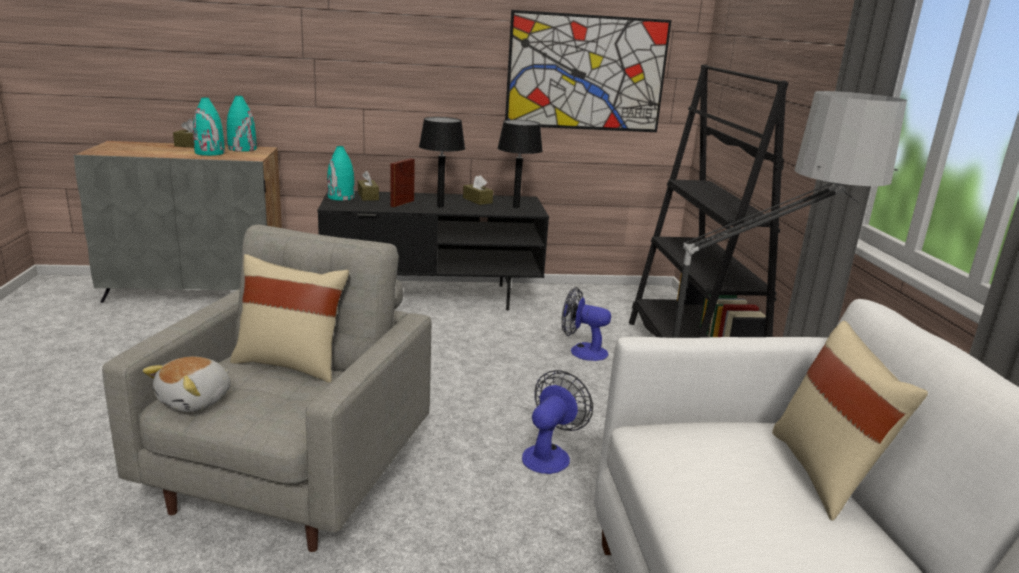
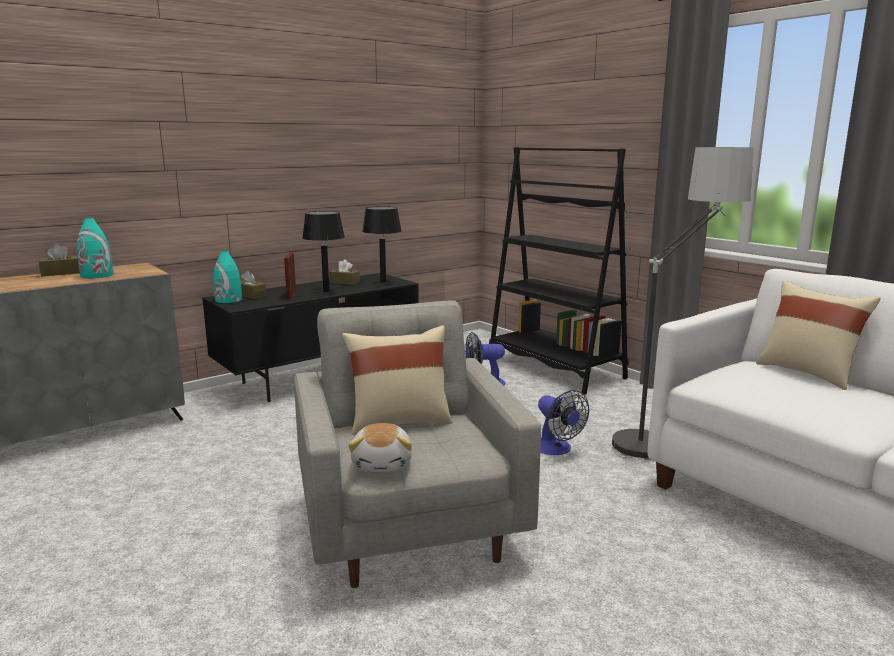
camera: 30 degrees left, 5 degrees down
(242, 149) = (119, 268): turquoise vase -> none
(550, 454) = (556, 449): fan -> fan turned 150 degrees clockwise
(586, 73) = (405, 164): picture -> none

